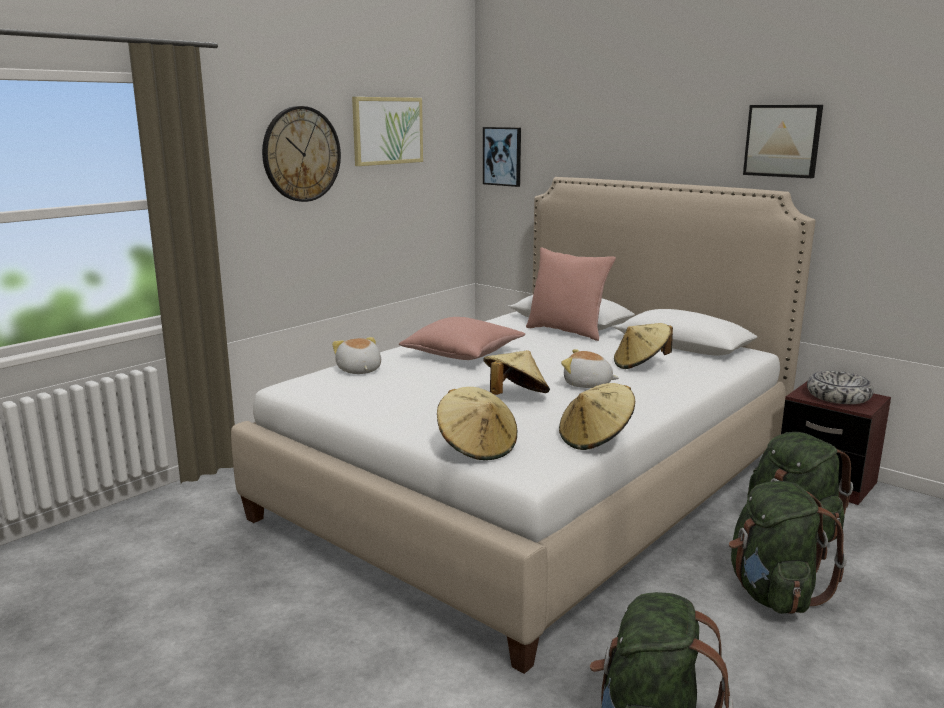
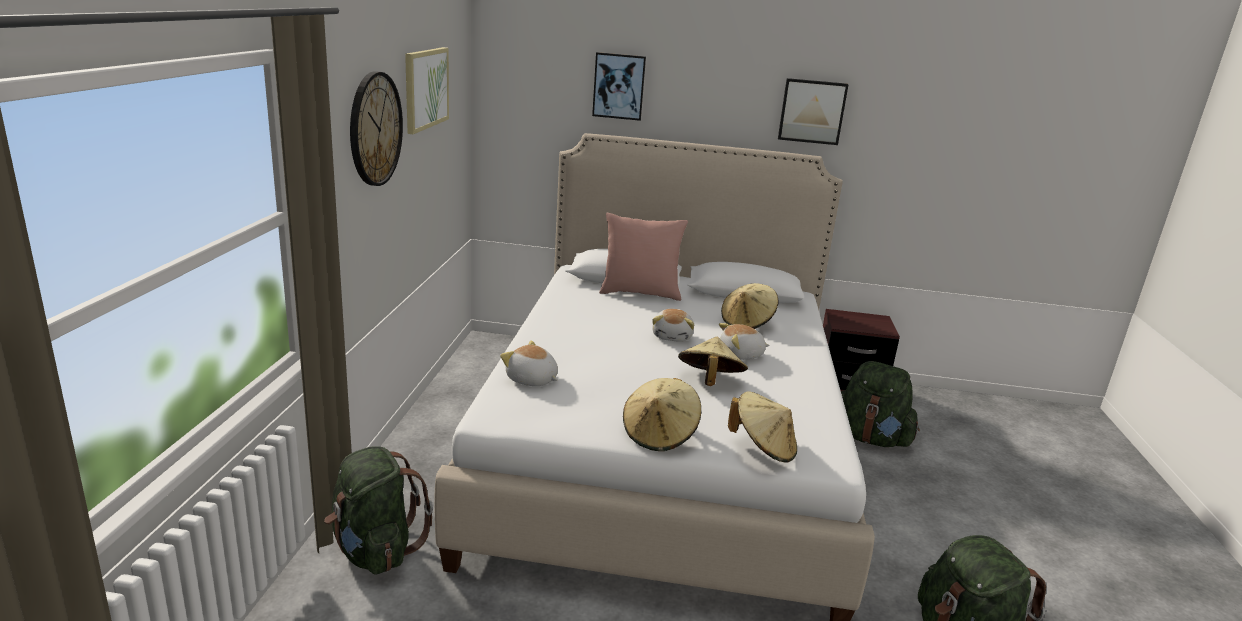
camera: 35 degrees left, 5 degrees up
(463, 354) = (595, 338): pink pillow -> none
(502, 156) = (510, 107): picture -> picture (619, 86)
(540, 363) = (673, 336): none -> plush toy
(595, 439) = (827, 414): beige hat -> beige hat (660, 435)
(773, 593) = (911, 498): green backpack -> green backpack (375, 550)
(838, 396) = (861, 322): bowl -> none

